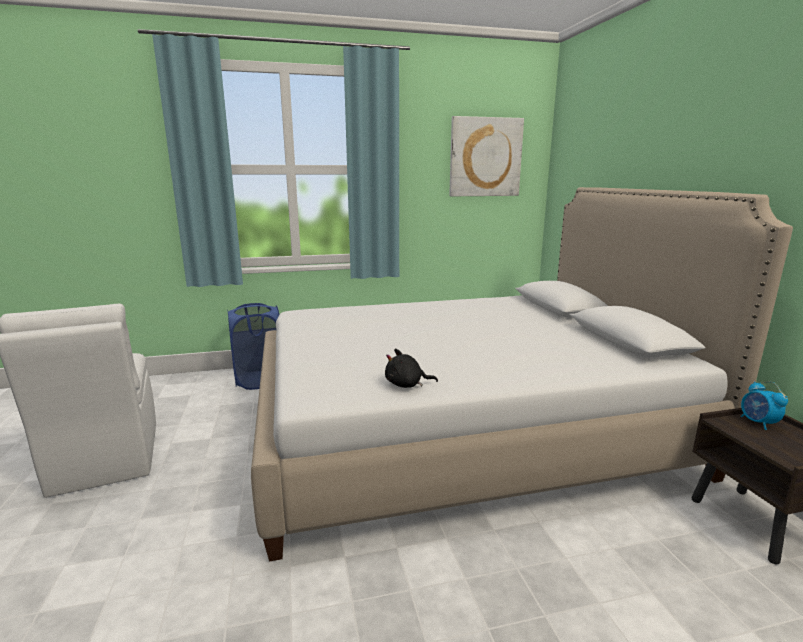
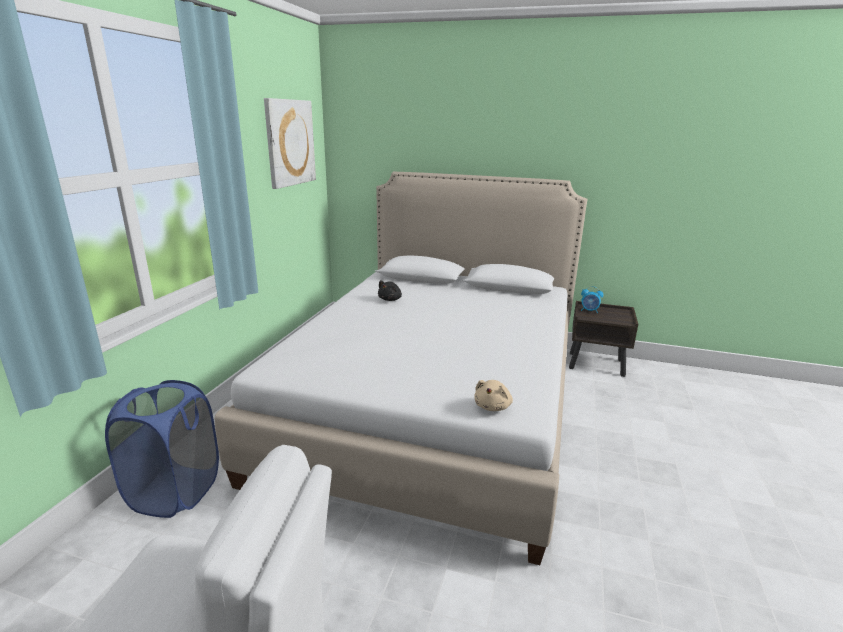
camera: 60 degrees left, 5 degrees up
(311, 383) = (493, 406): none -> beige plush toy
(406, 384) = (525, 370): black plush toy -> black plush toy (390, 299)

